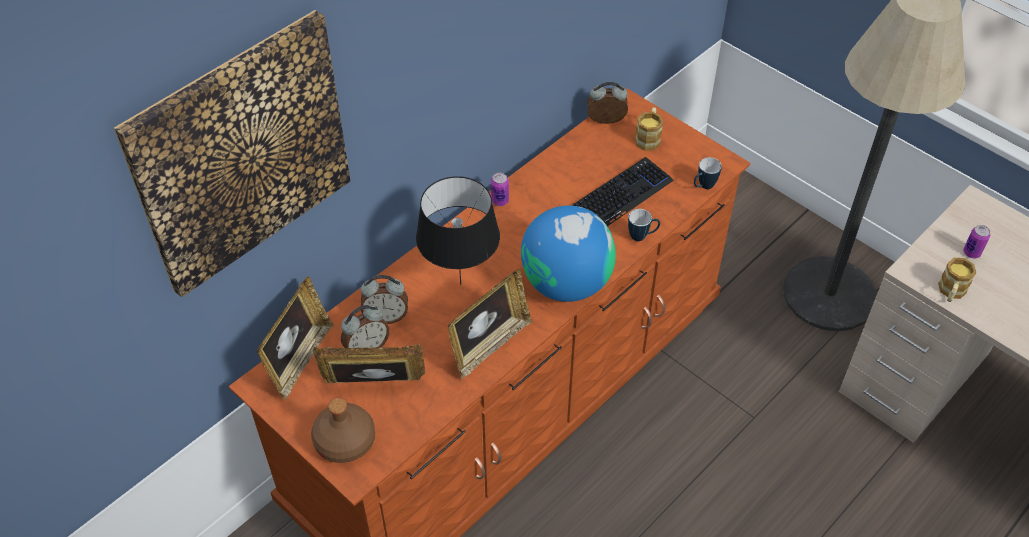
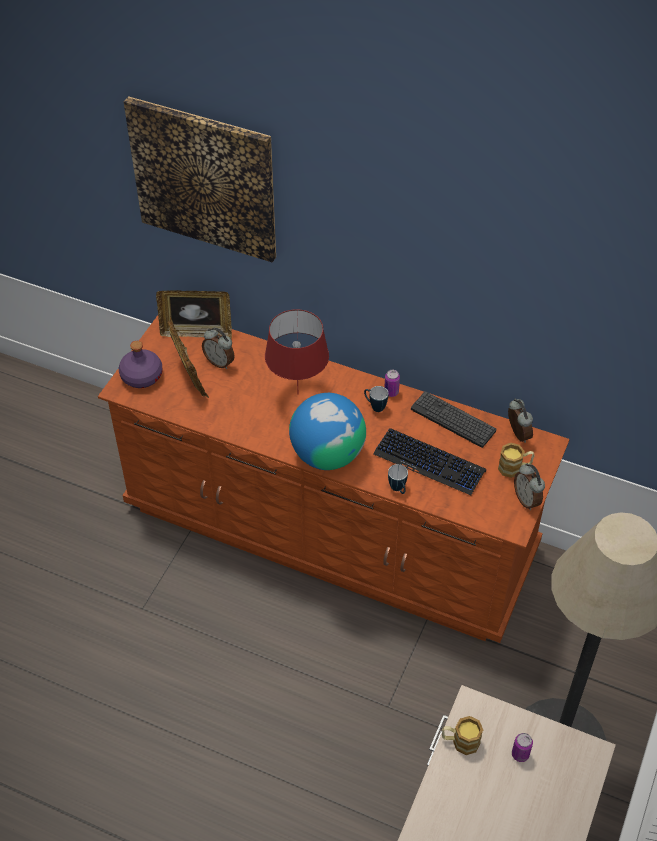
camera: 70 degrees right, 0 degrees up
(344, 442) = (141, 376): brown bottle -> purple bottle
(386, 317) = (251, 363): alarm clock -> alarm clock (527, 500)
(459, 285) = (297, 393): black table lamp -> red table lamp
(489, 345) = (249, 426): picture frame -> none
(564, 163) = (453, 420): none -> keyboard
(703, 186) = (476, 518): mug -> mug (375, 406)

